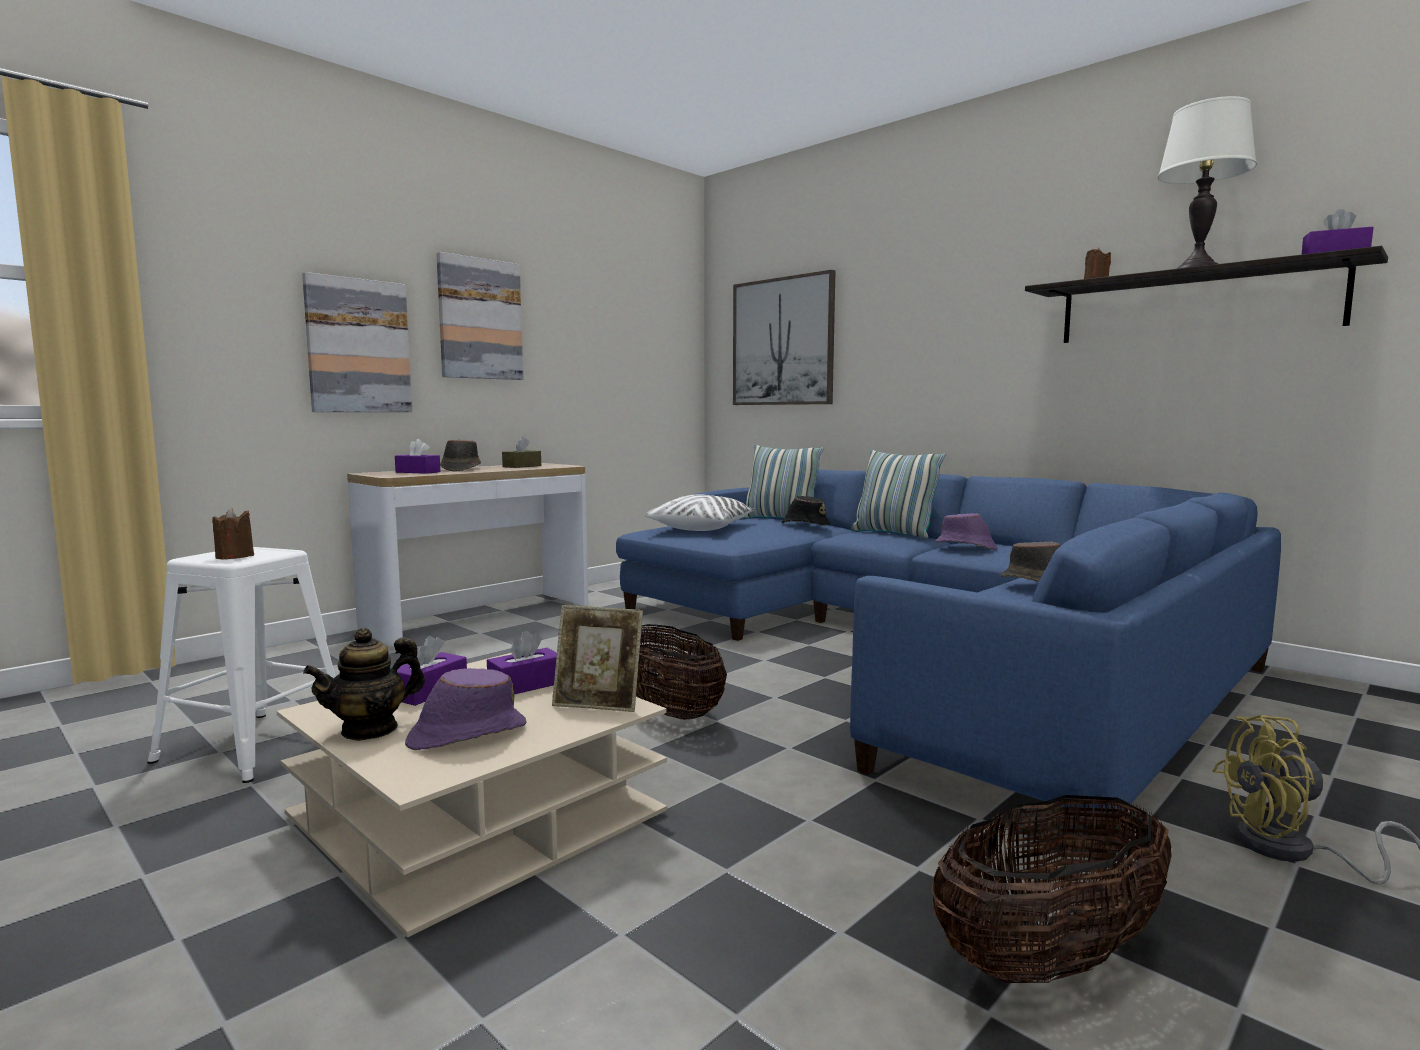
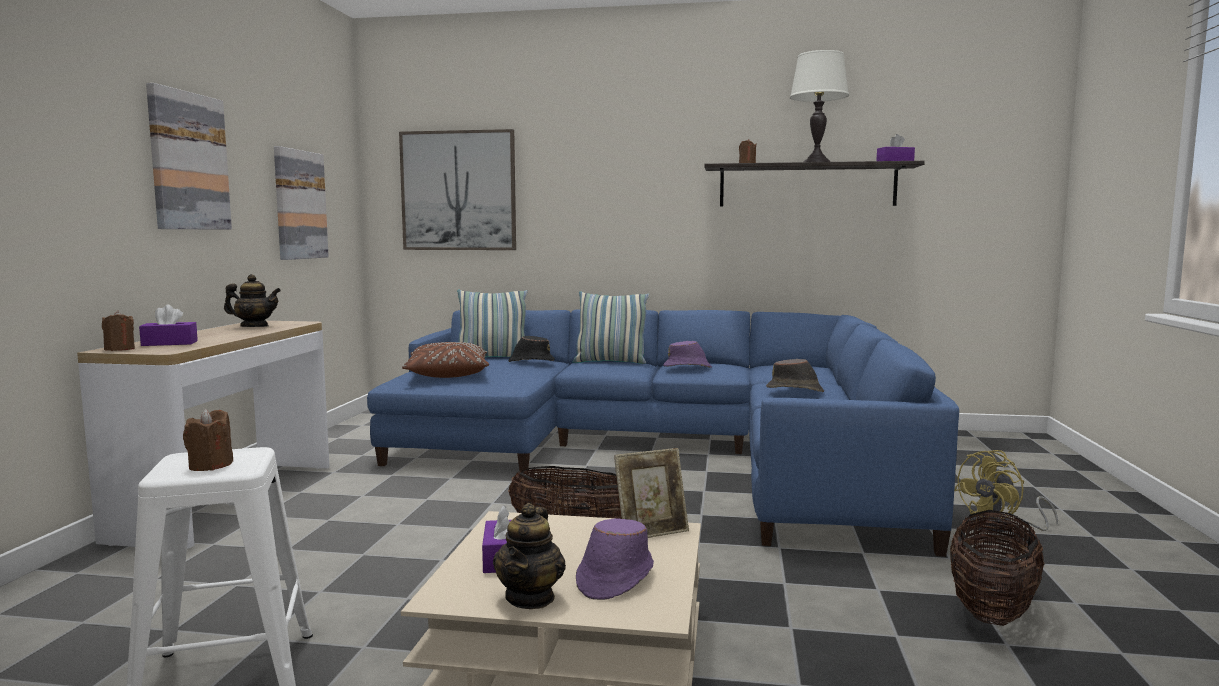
camera: 35 degrees left, 0 degrees up
(358, 346) = (76, 194): picture -> picture (299, 205)
(374, 473) = (119, 349): none -> brown candle
(460, 469) = (201, 335): brown hat -> none
(522, 466) = (254, 326): brown tissue box -> teapot
(526, 685) = (566, 533): purple tissue box -> none
(701, 528) = (447, 374): white pillow -> brown pillow

